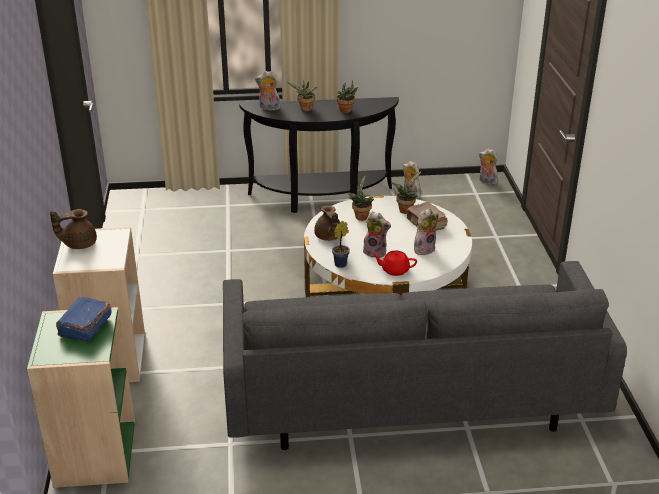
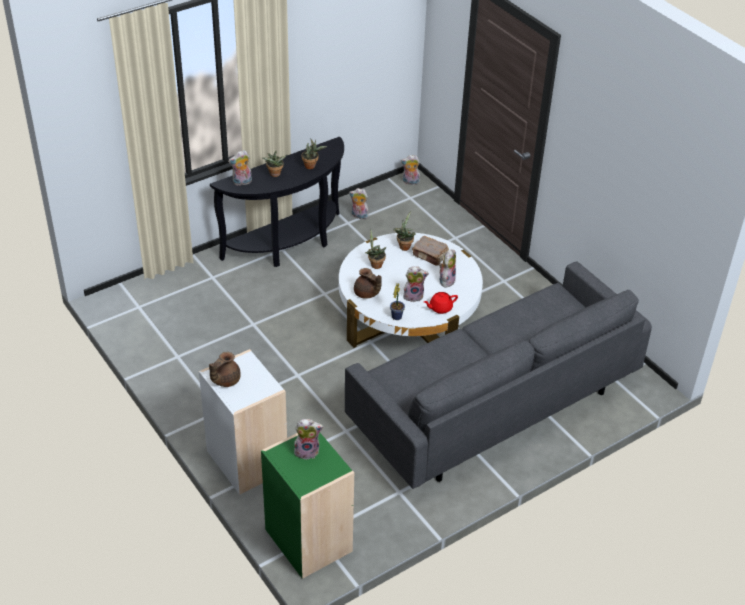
camera: 30 degrees left, 10 degrees up
(85, 327) = (307, 451): blue book -> plush toy

